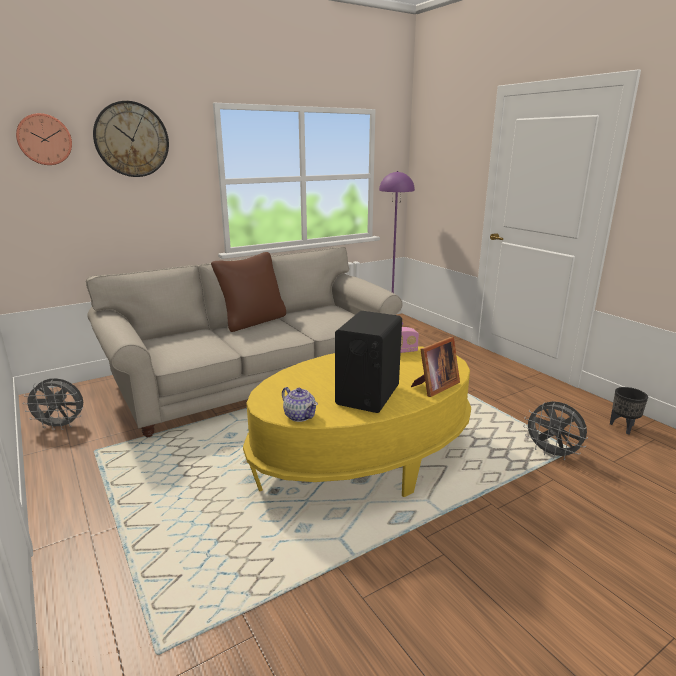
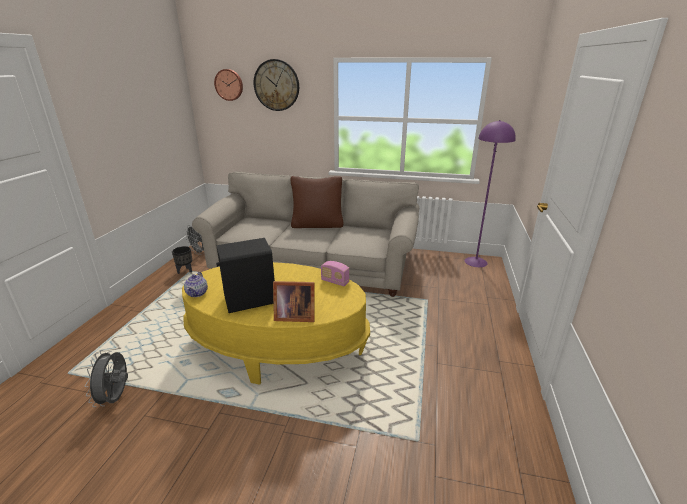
camera: 45 degrees right, 5 degrees up
(552, 454) = (395, 430): grey fan -> grey fan (116, 398)
(622, 427) = (512, 461): black planter -> black planter (185, 271)

